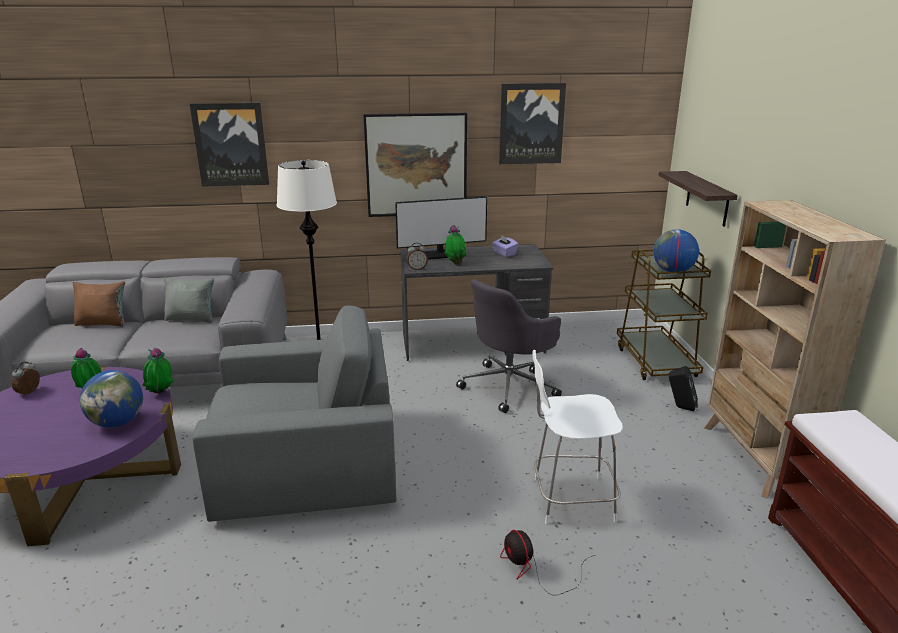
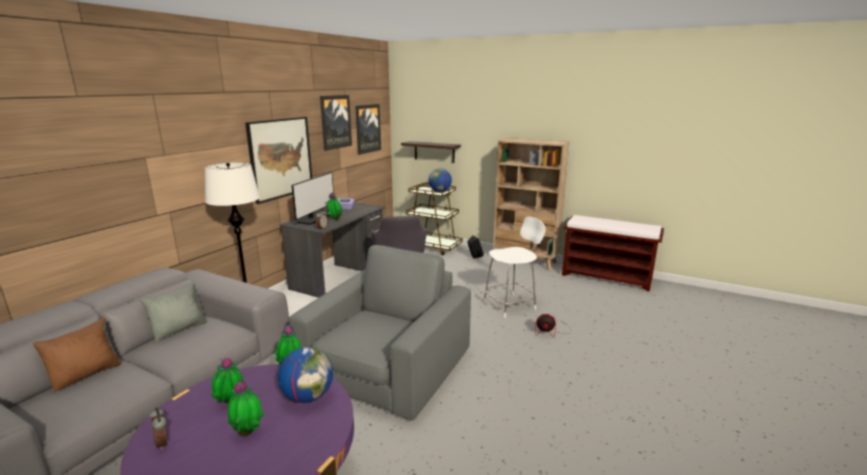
camera: 55 degrees left, 5 degrees down
(53, 419) = (248, 432): none -> potted plant
(231, 144) = (143, 160): picture -> picture (367, 128)
(570, 499) = (510, 305): white chair -> white chair turned 150 degrees counterclockwise

